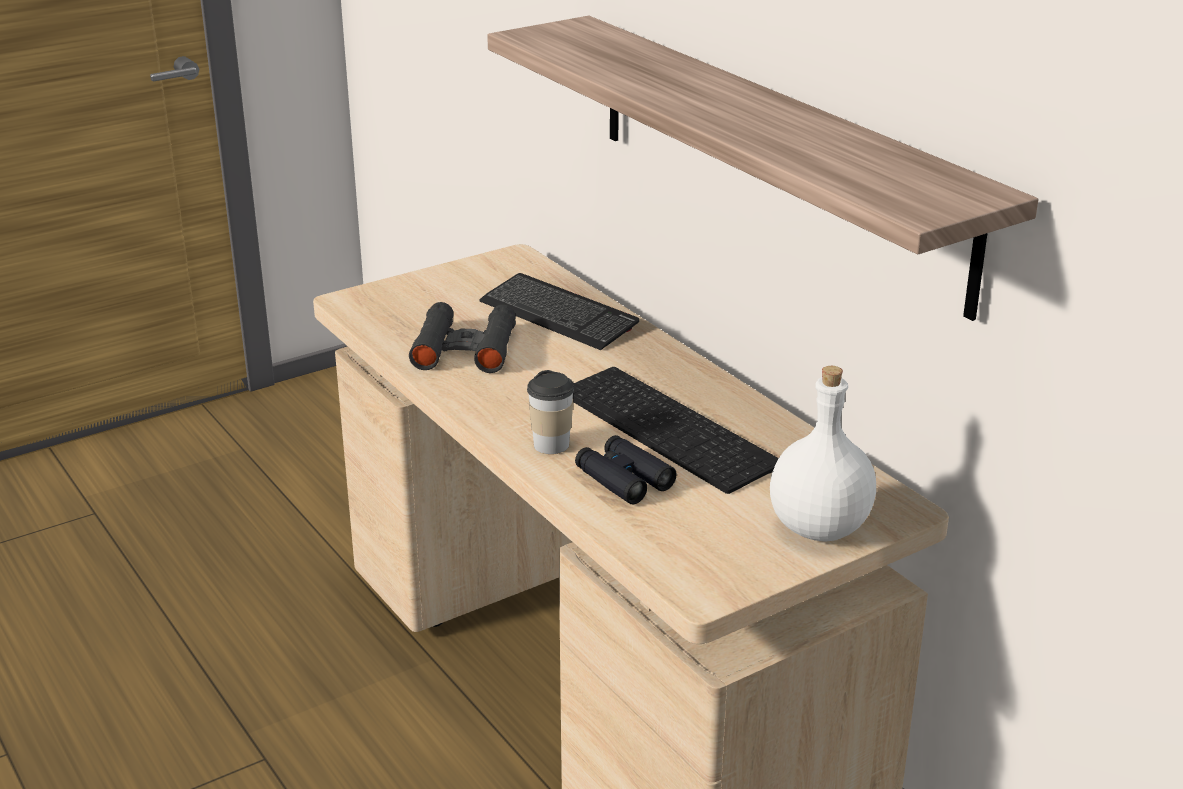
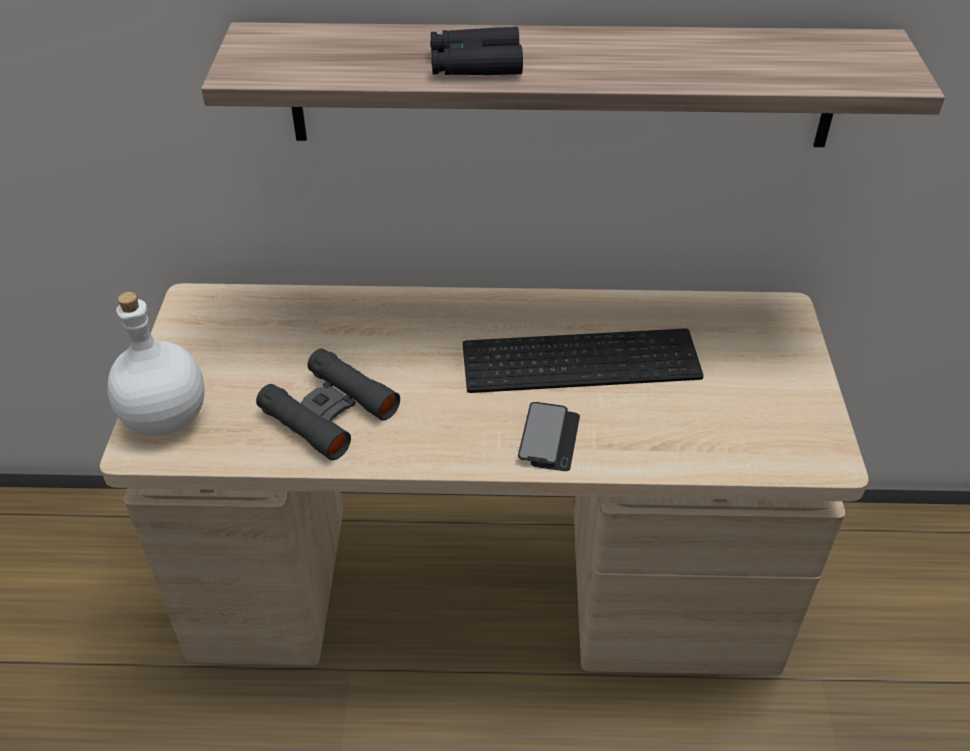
camera: 55 degrees left, 15 degrees up
(551, 445) = (549, 438): cup -> phone
(558, 315) = (332, 328): keyboard -> none
(624, 479) = (637, 422): black binoculars -> black binoculars (475, 64)
(818, 527) = (780, 359): white bottle -> white bottle (164, 418)

